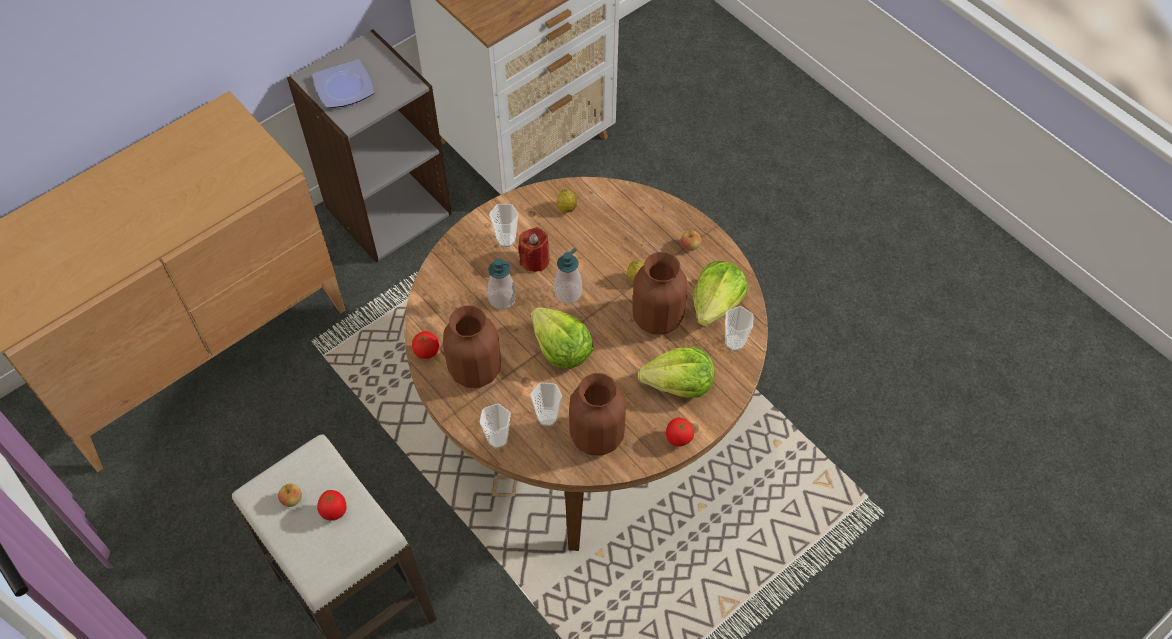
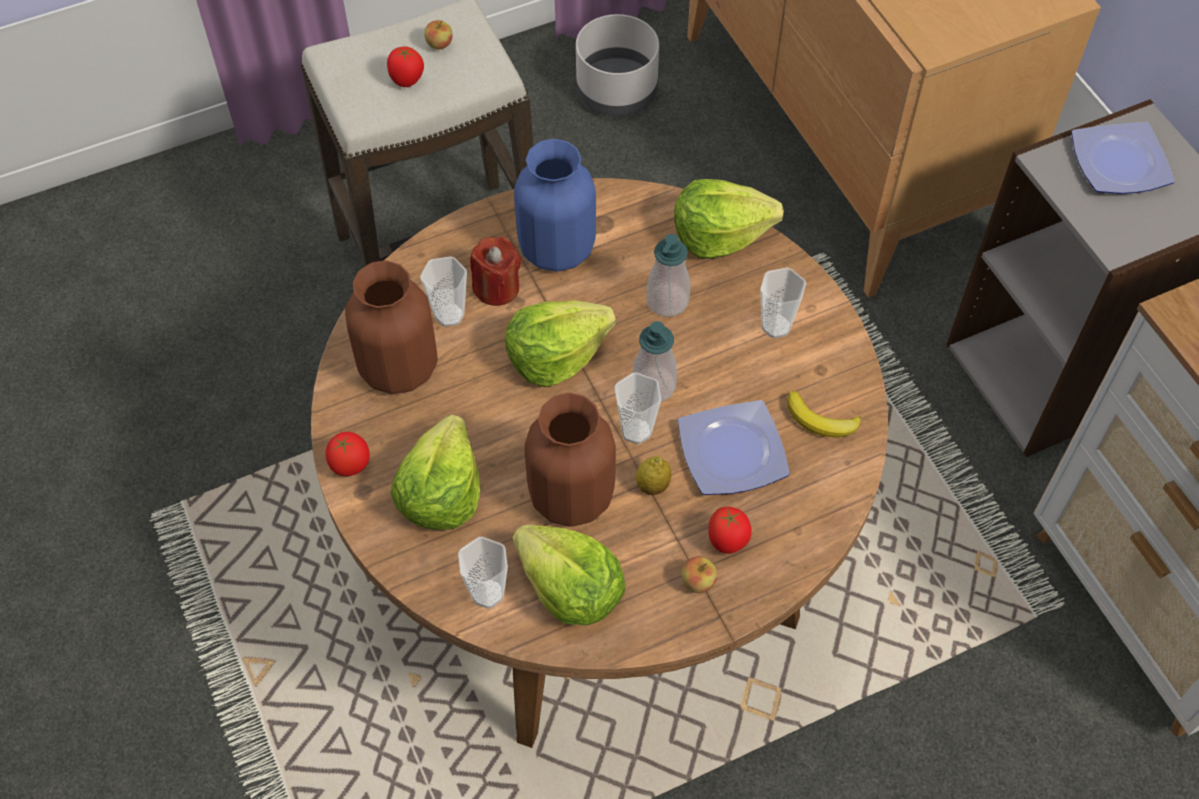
camera: 105 degrees right, 0 degrees up
(165, 510) = (617, 91): none -> grey planter
(427, 353) = (602, 200): tomato -> tomato (728, 542)
(441, 281) = (720, 234): none -> lettuce
(475, 369) = (557, 248): brown vase -> blue vase
(498, 439) = (438, 253): cup -> cup (636, 431)
(535, 260) = (727, 355): red candle -> red candle (496, 287)
(567, 208) = (821, 420): lemon -> banana
(603, 246) = (731, 454): none -> plate

